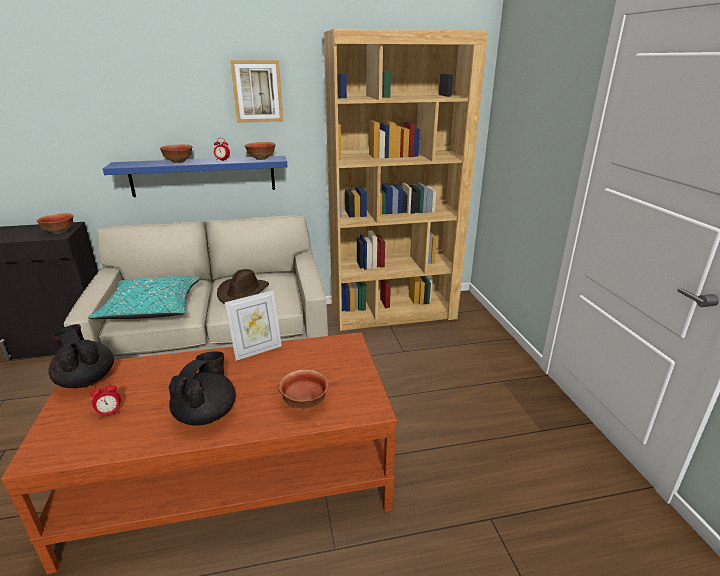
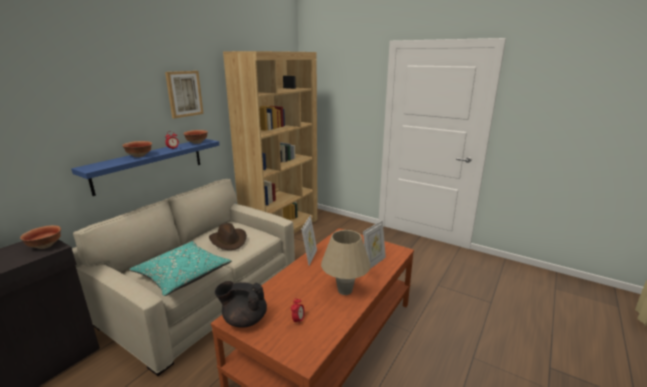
camera: 45 degrees left, 5 degrees down
(206, 414) = (345, 290): black teapot -> beige table lamp
(305, 402) = (373, 262): bowl -> picture frame

